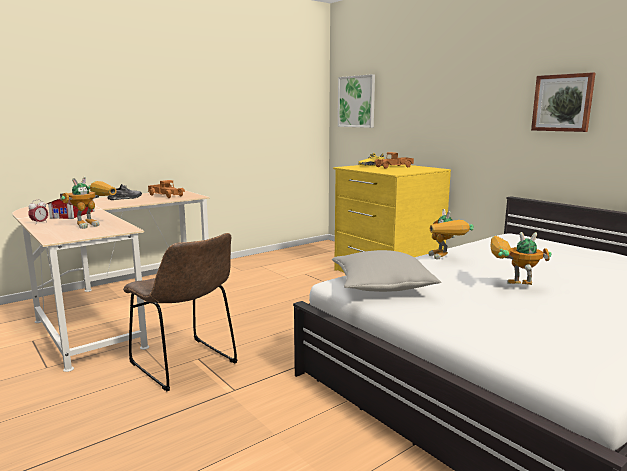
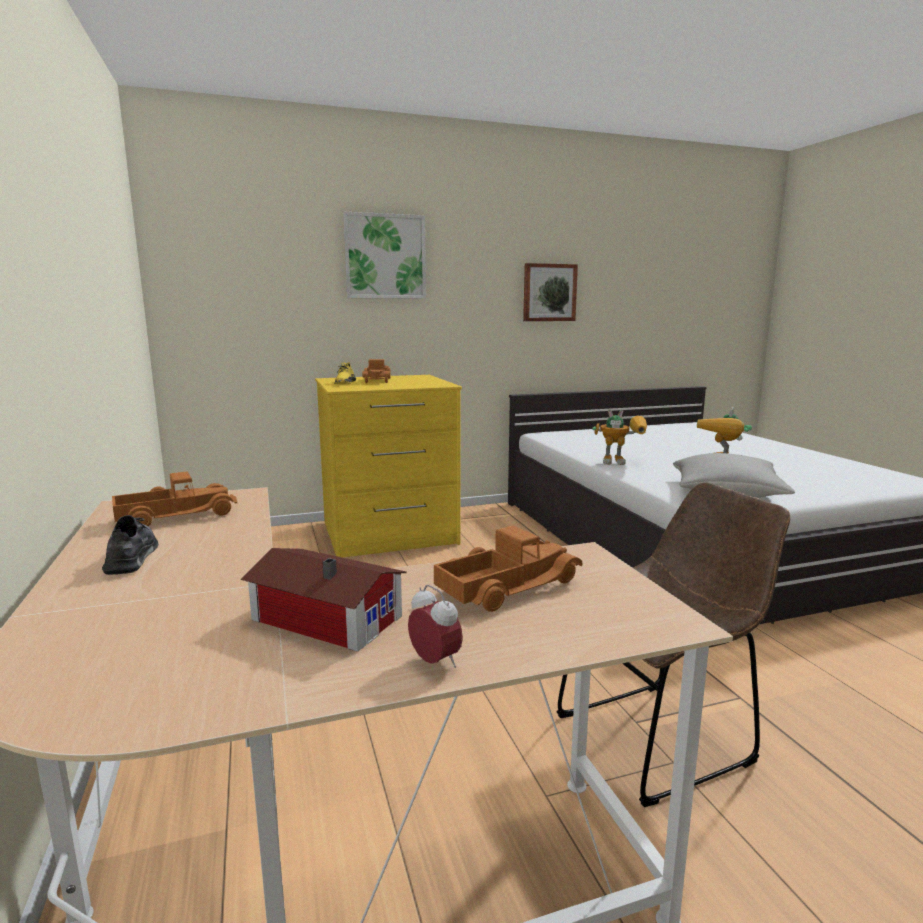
camera: 70 degrees left, 0 degrees up
(93, 224) = (506, 586): toy robot -> toy truck
(356, 101) = (225, 281): picture -> picture (385, 256)

